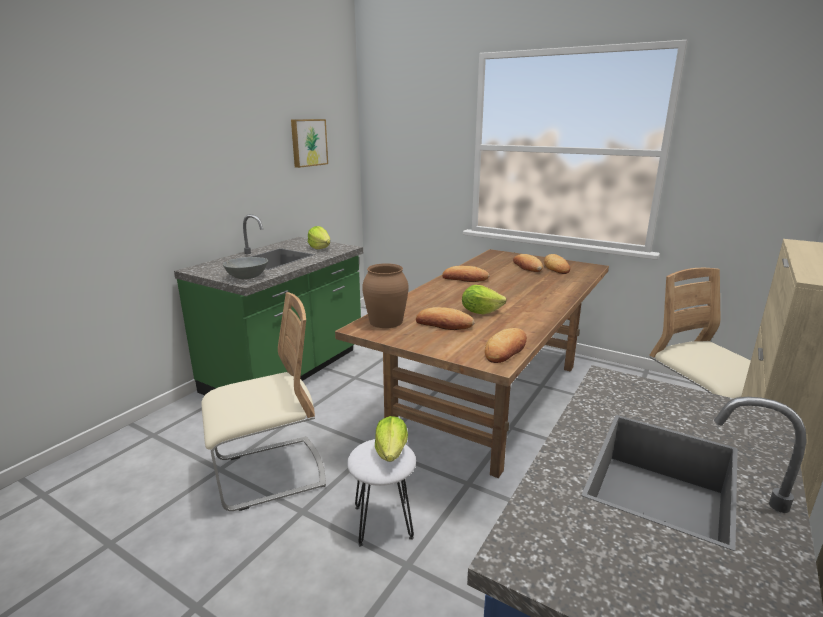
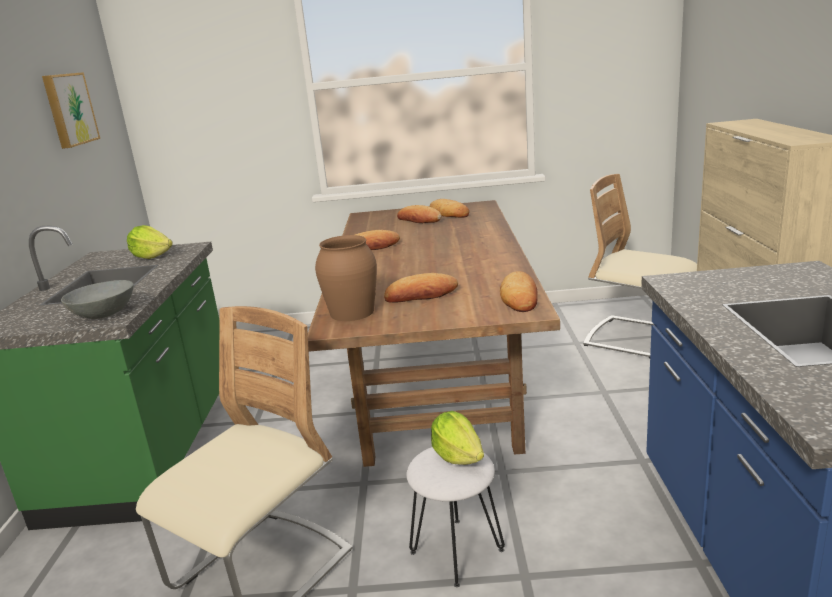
camera: 30 degrees left, 0 degrees up
(480, 312) = (440, 273): lettuce -> none

